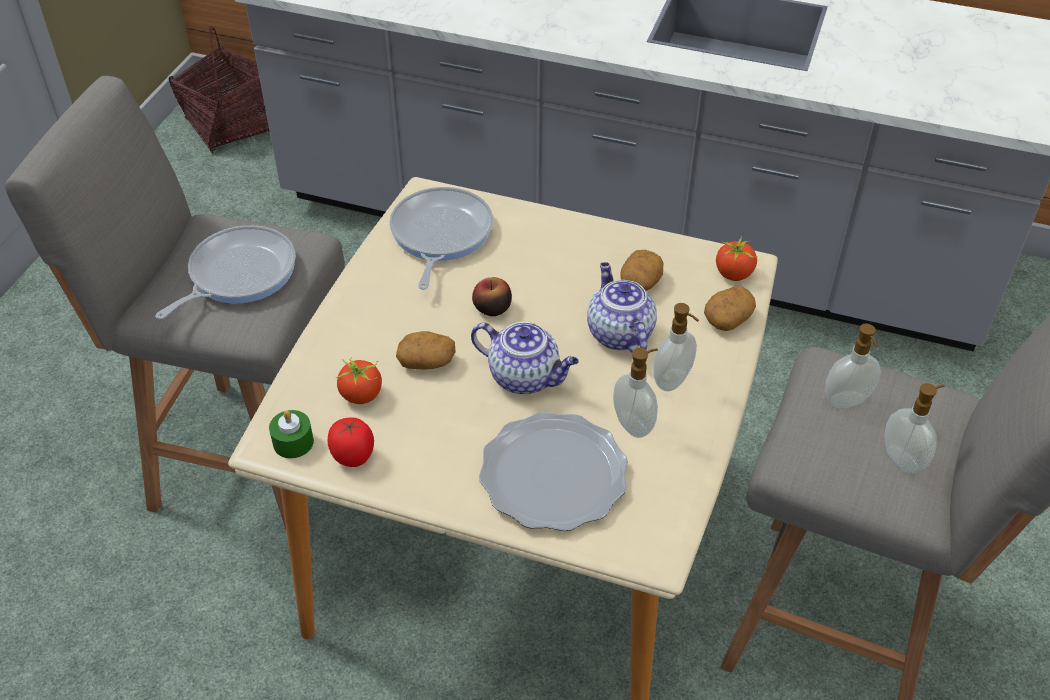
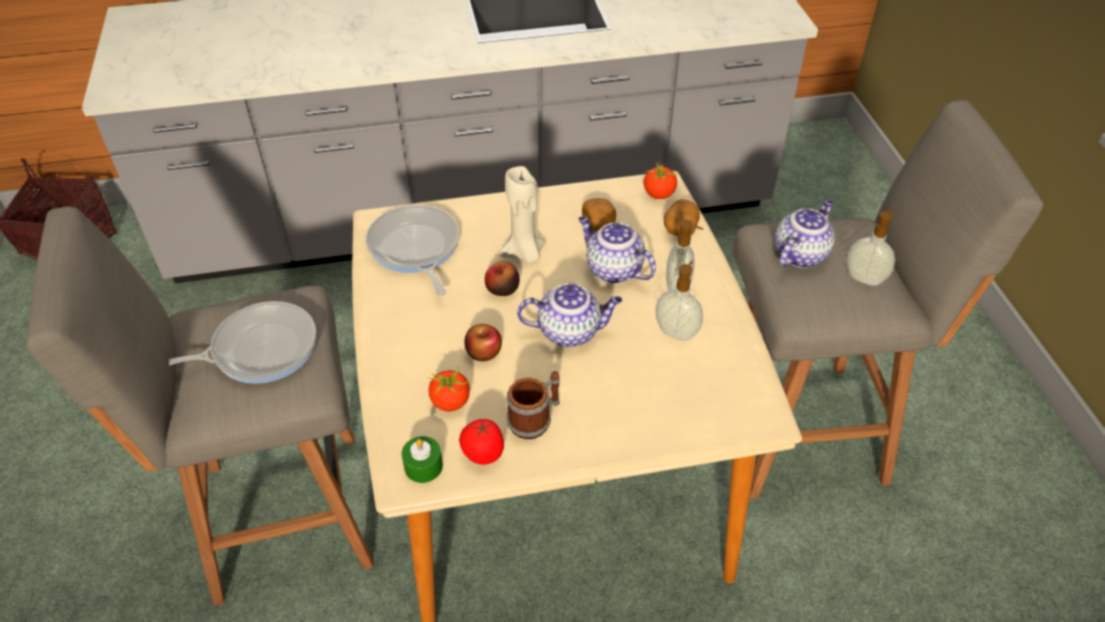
camera: 30 degrees left, 0 degrees up
(238, 274) = (259, 349): frying pan -> frying pan turned 60 degrees clockwise
(425, 446) = (535, 419): none -> mug
(427, 361) = (483, 352): potato -> apple
(541, 281) = (524, 254): none -> beige candle
(554, 474) = (649, 395): plate -> none
(847, 401) = (800, 254): soap dispenser -> teapot

